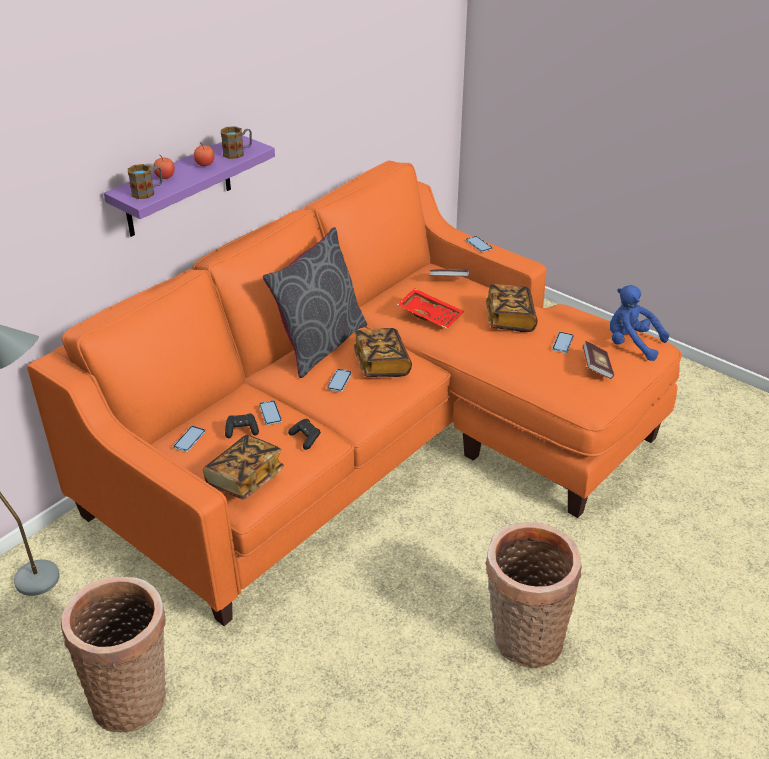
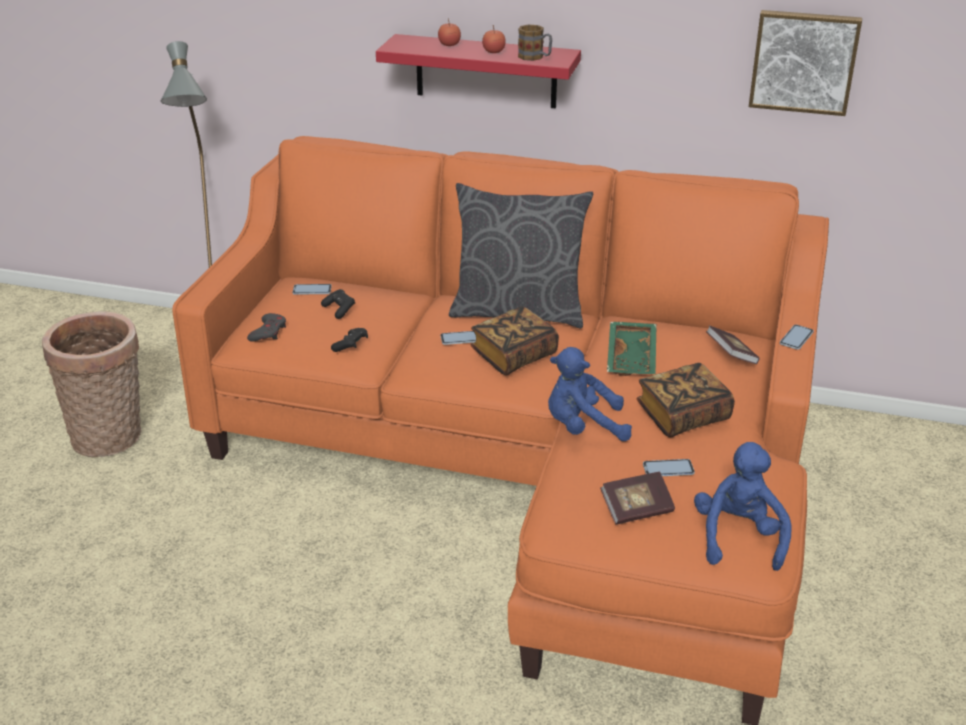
camera: 65 degrees right, 5 degrees down
(148, 192) = (412, 46): mug -> none
(178, 187) = (486, 71): purple shelf -> red shelf
(245, 479) = (268, 332): book -> grey game controller
(270, 413) = (377, 316): phone -> none
(361, 75) = (804, 61): none -> picture
(430, 315) = (633, 357): red tray -> green tray
(497, 361) = (583, 427): none -> blue plush toy
(523, 639) = (285, 676): basket -> none

